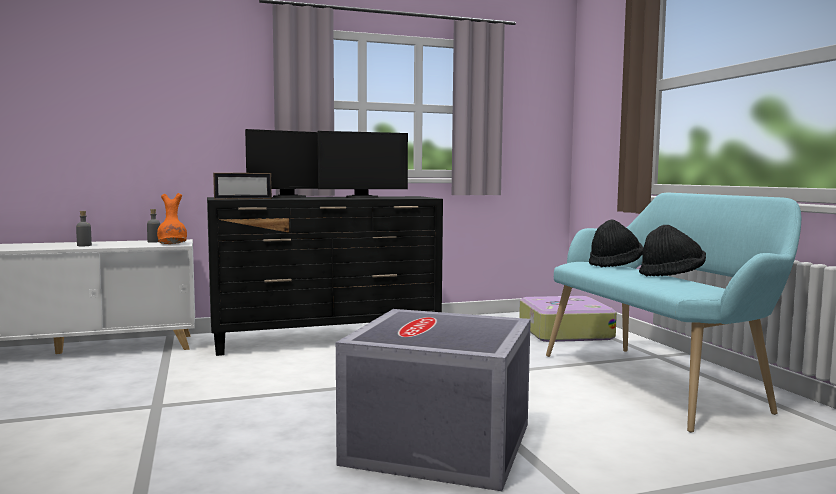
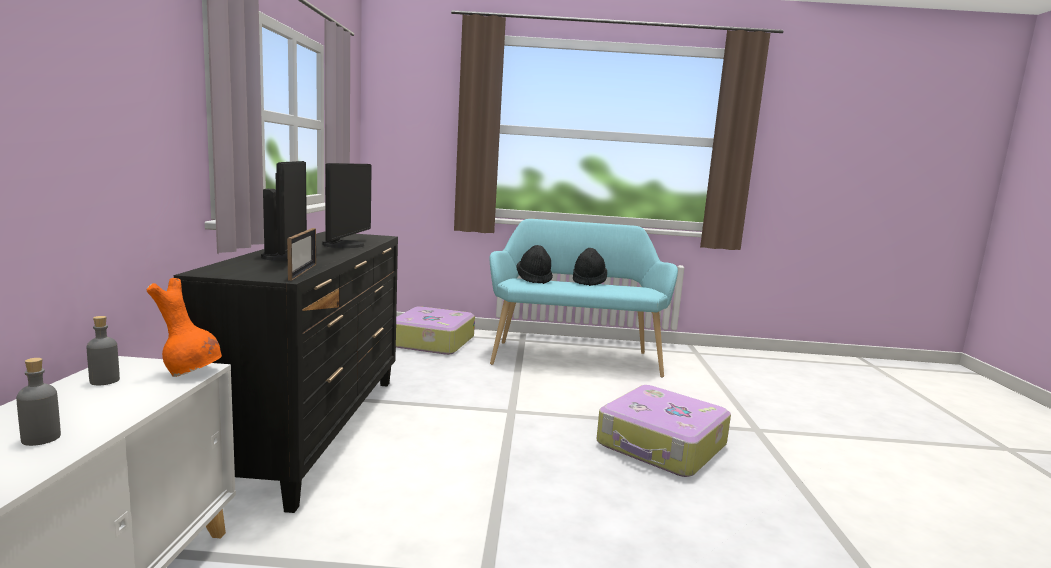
camera: 70 degrees left, 5 degrees up
(441, 445) = (661, 445): grey storage box -> suitcase

